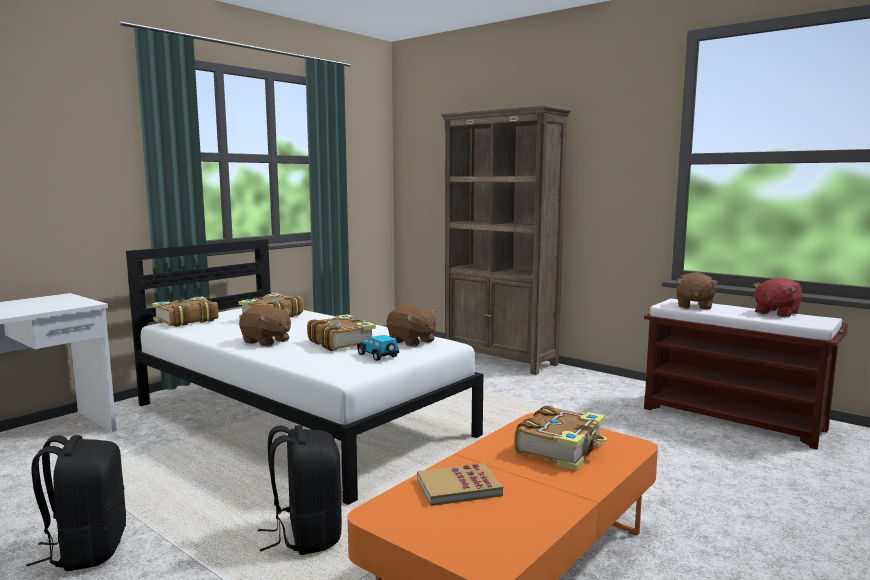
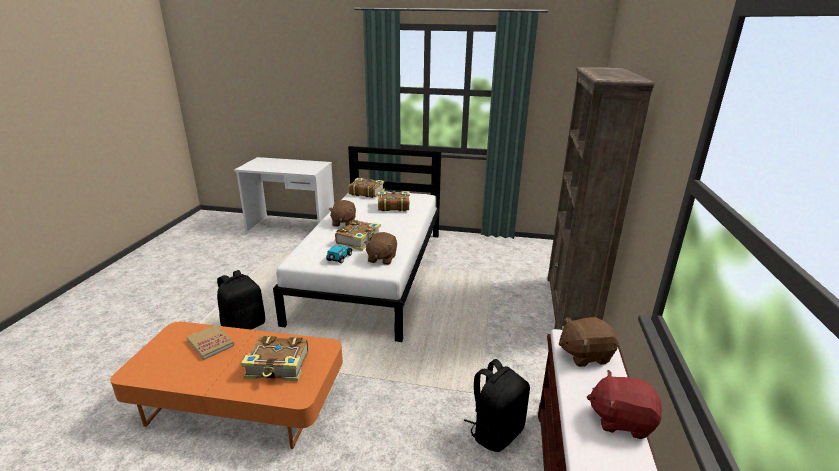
camera: 60 degrees right, 15 degrees up
(87, 550) = (215, 282): black backpack -> black backpack (496, 431)

